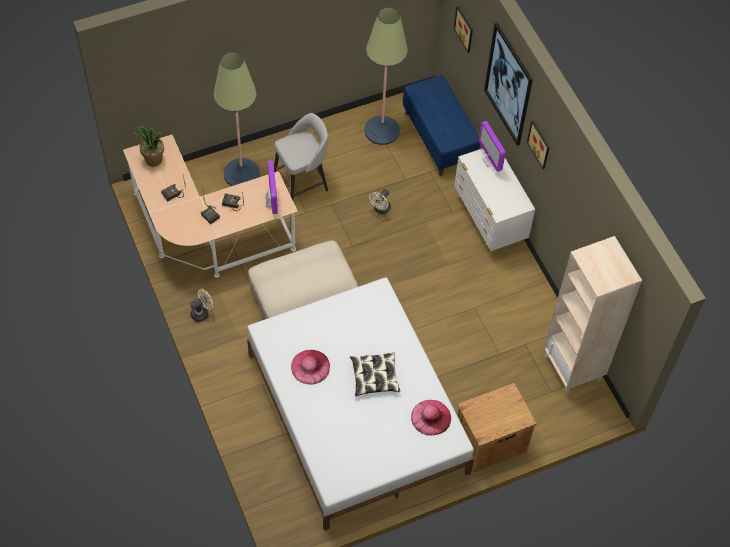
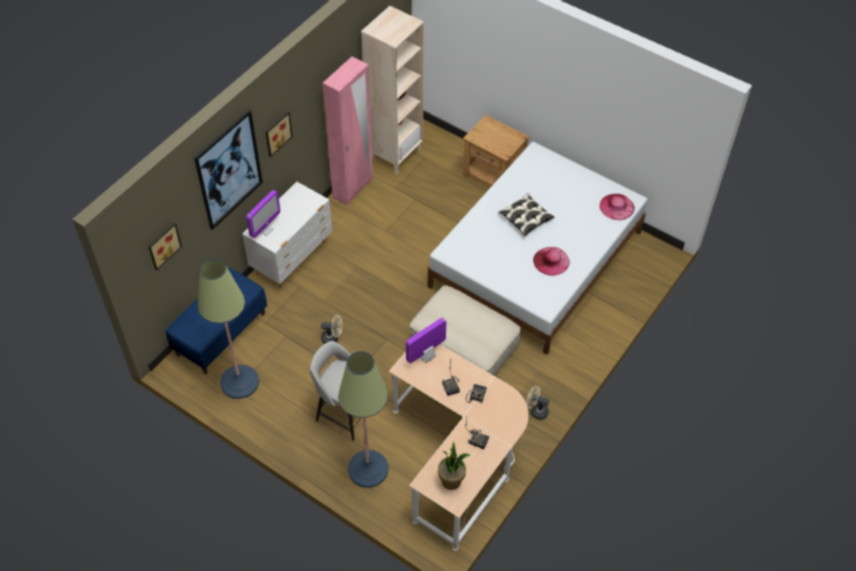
camera: 120 degrees left, 5 degrees down
(431, 417) = (529, 172): pink hat -> pink hat (617, 206)
(546, 309) = (353, 188): none -> pink wardrobe

